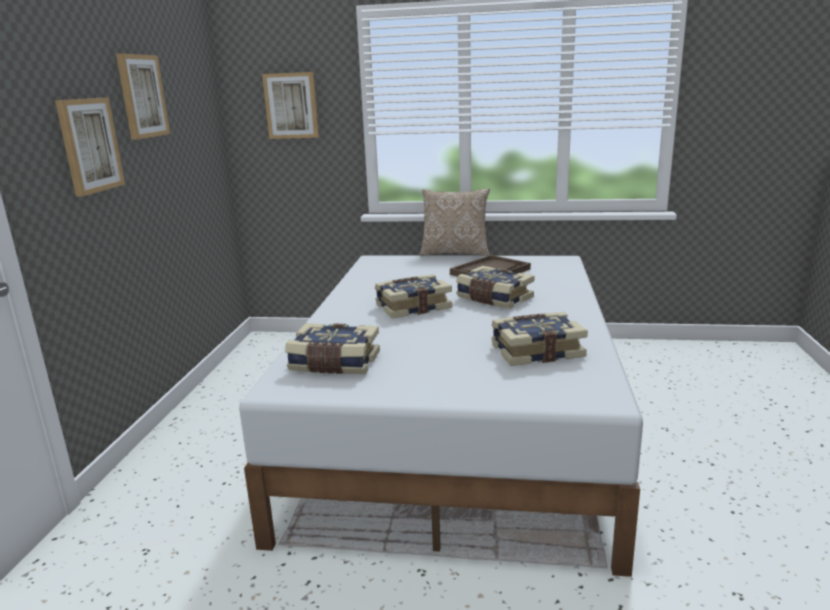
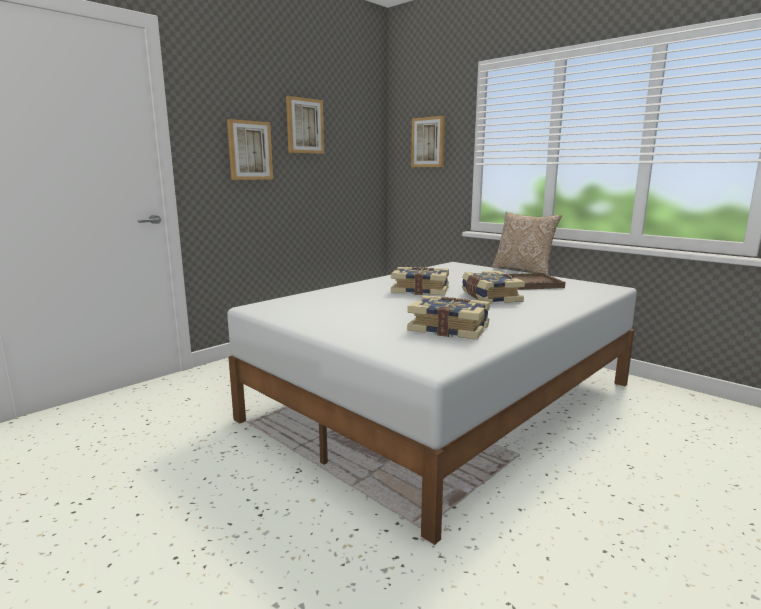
camera: 35 degrees right, 5 degrees down
(334, 363) = (308, 304): book -> none

